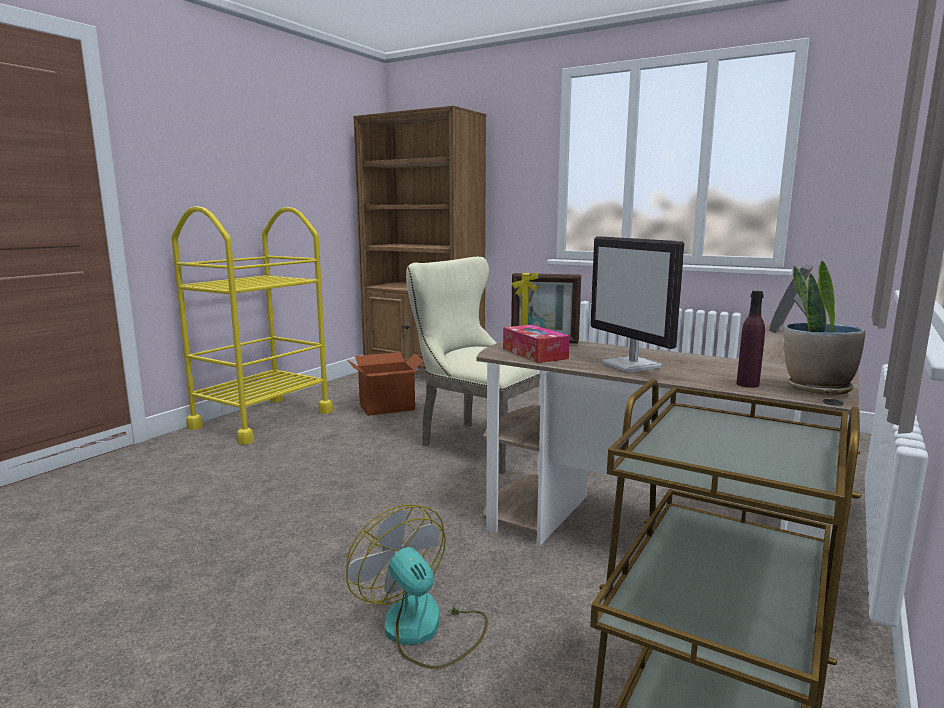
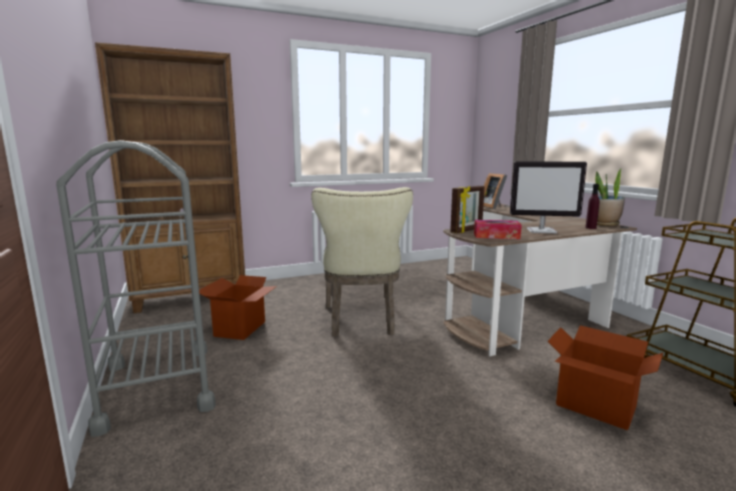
camera: 55 degrees left, 0 degrees up
(262, 419) = (157, 386): yellow cart -> grey cart
(423, 630) = (595, 406): fan -> cardboard box
(478, 443) = (361, 322): beige chair -> beige chair turned 75 degrees counterclockwise

